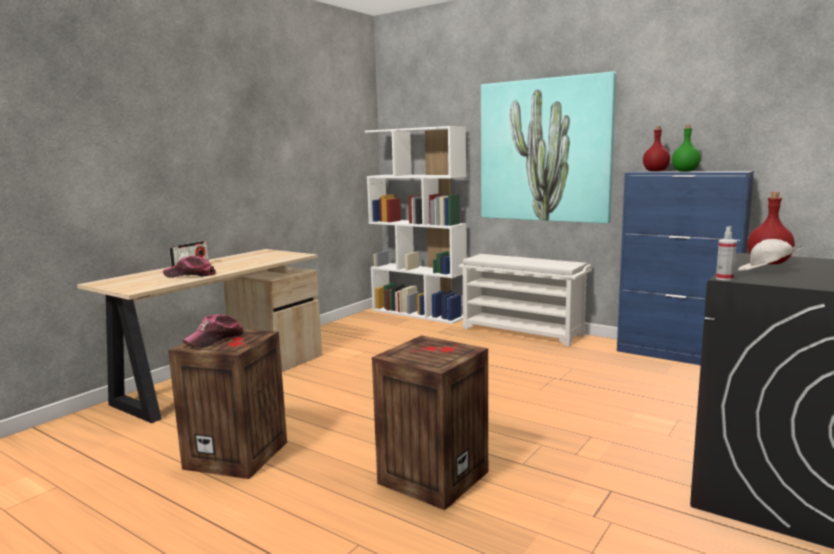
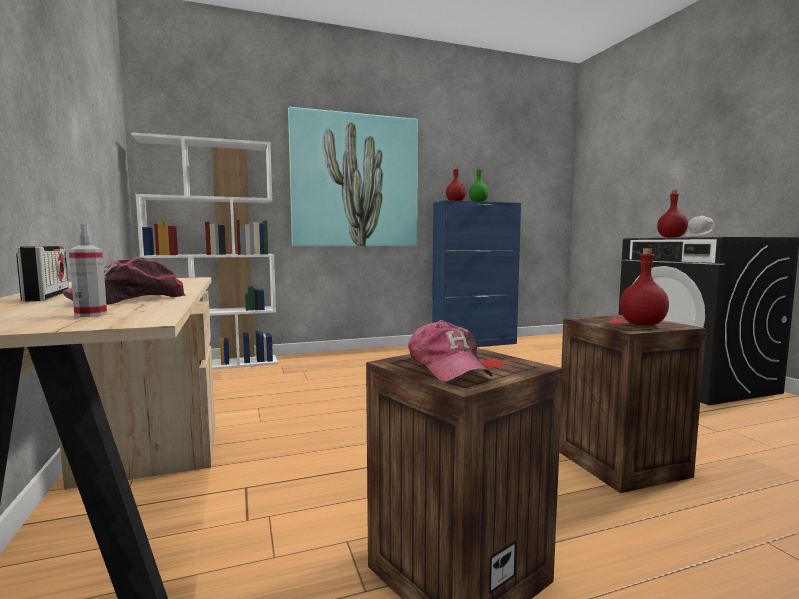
camera: 55 degrees left, 5 degrees down
(423, 356) = (642, 324): none -> red bottle
(523, 331) = (352, 354): white shoe rack -> none
(724, 278) = (721, 236): spray bottle -> spray bottle (91, 314)

